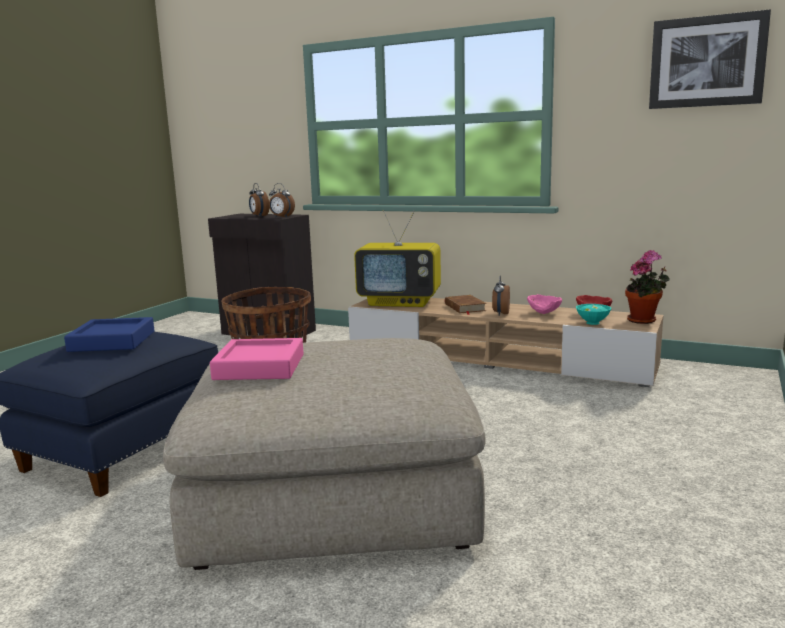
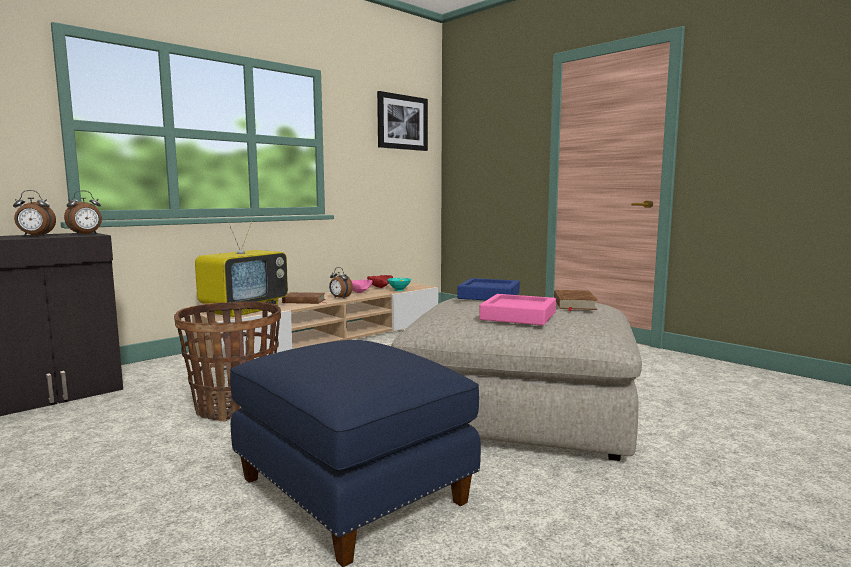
camera: 70 degrees left, 5 degrees down
(112, 341) = (348, 352): blue tray -> blue tray (489, 295)
(358, 383) = (573, 304): none -> brown book
(644, 321) = (411, 284): potted plant -> none

